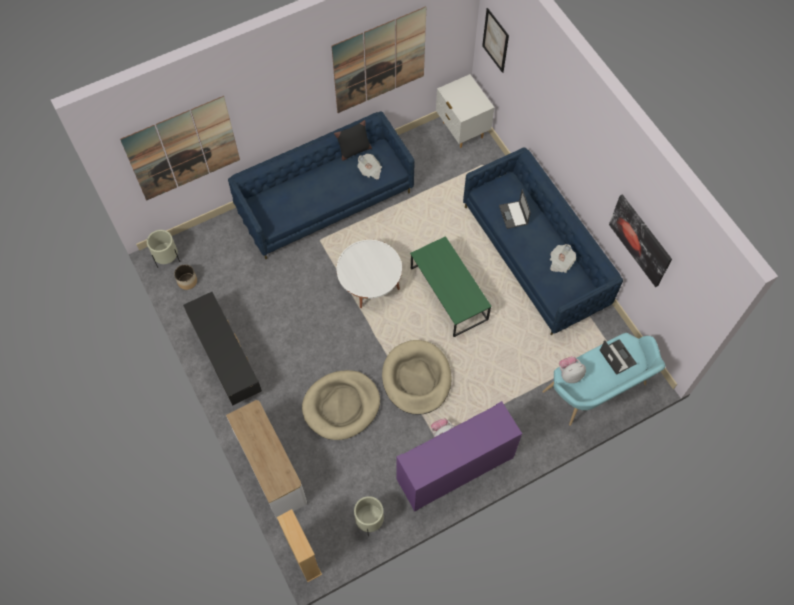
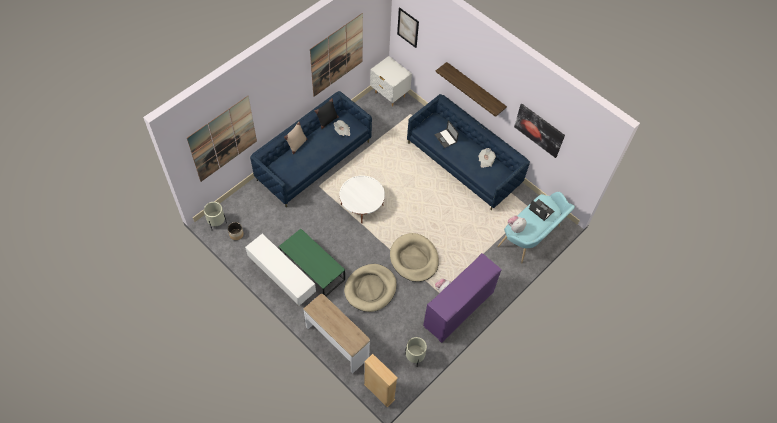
camera: 20 degrees left, 5 degrees down
(227, 359) = (282, 278): black tv stand -> white tv stand
(300, 176) = (297, 145): none -> beige pillow
(448, 294) = (416, 200): green coffee table -> green coffee table (312, 268)
(568, 152) = (475, 88): none -> shelf

